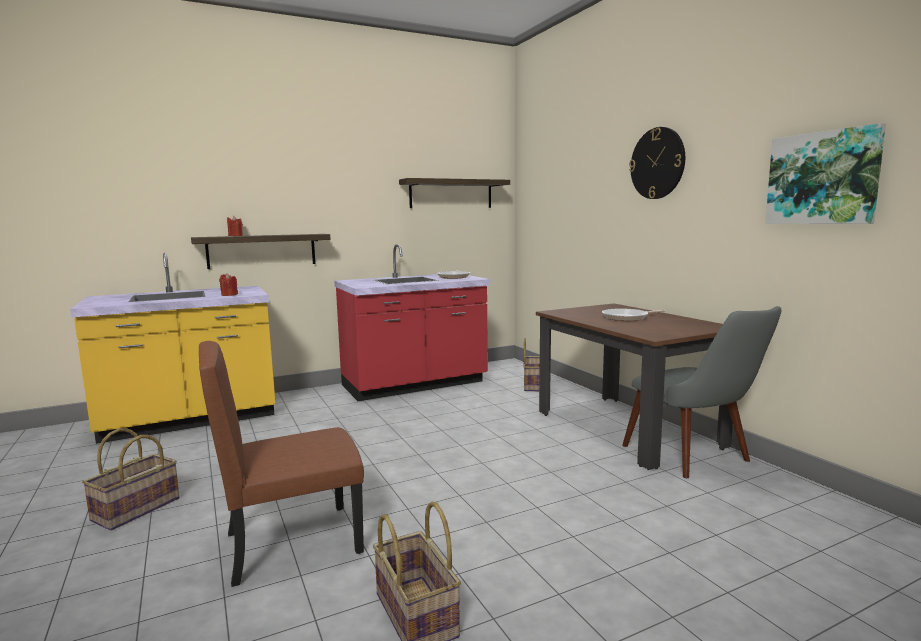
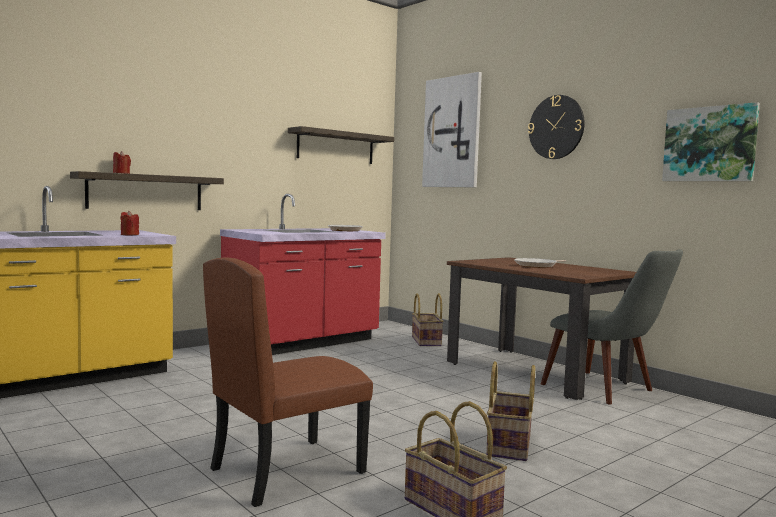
camera: 15 degrees left, 5 degrees down
(136, 510) = (82, 457): basket -> basket (510, 445)
(563, 172) = (452, 132): none -> picture

